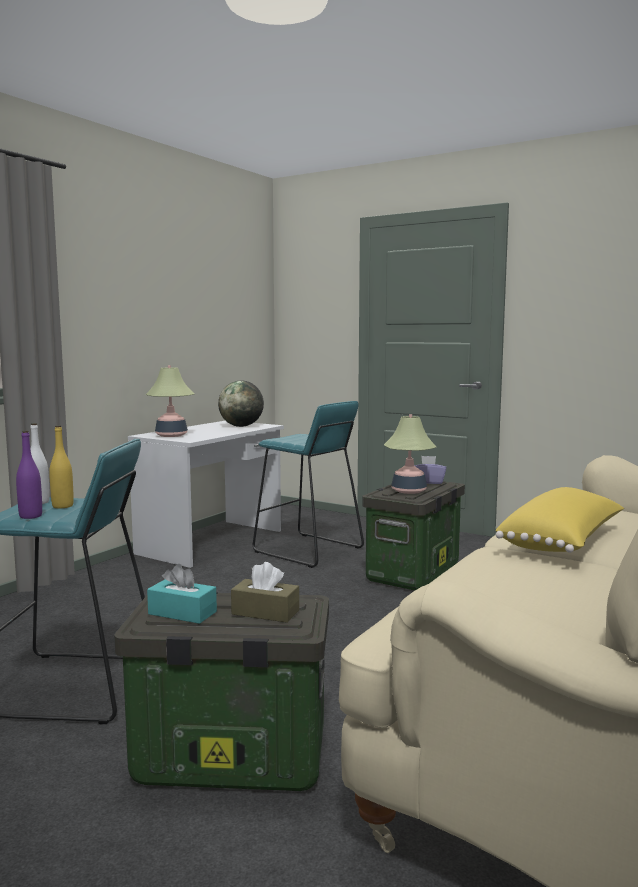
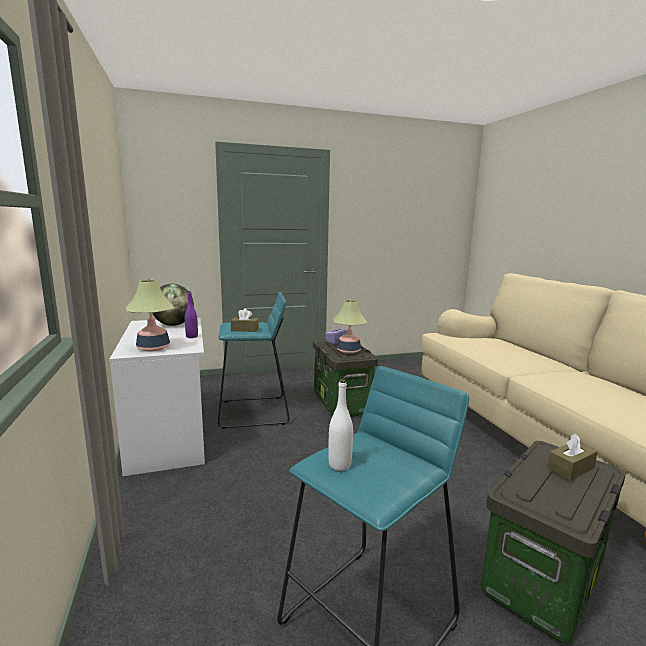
camera: 50 degrees left, 5 degrees up
(30, 516) = (400, 482): purple bottle -> purple bottle (192, 336)
(62, 506) = (371, 457): yellow bottle -> none
(182, 613) = (558, 497): turquoise tissue box -> none
(292, 439) = (245, 329): none -> brown tissue box
(563, 542) = (527, 363): yellow pillow -> none

